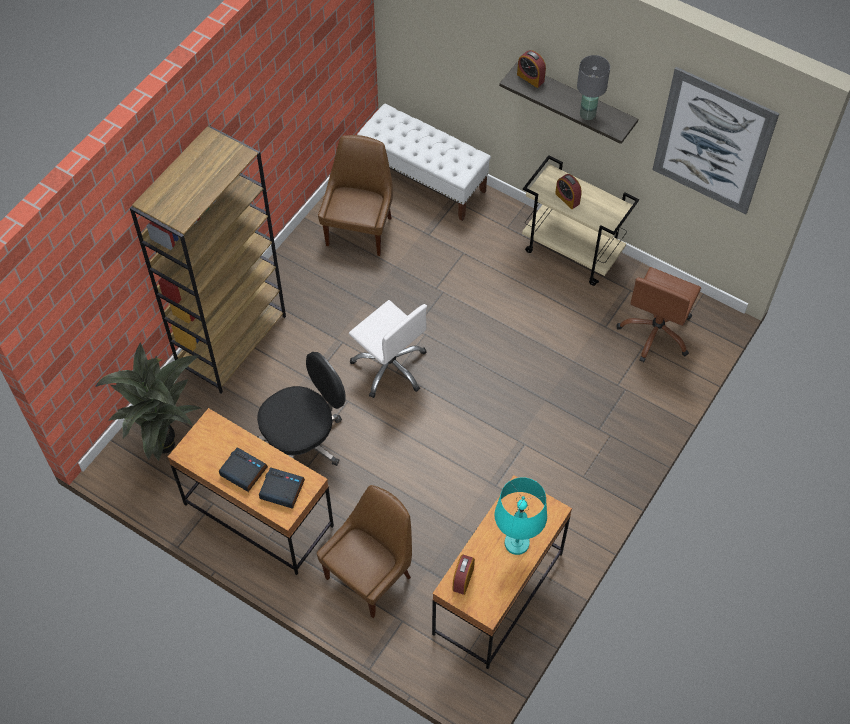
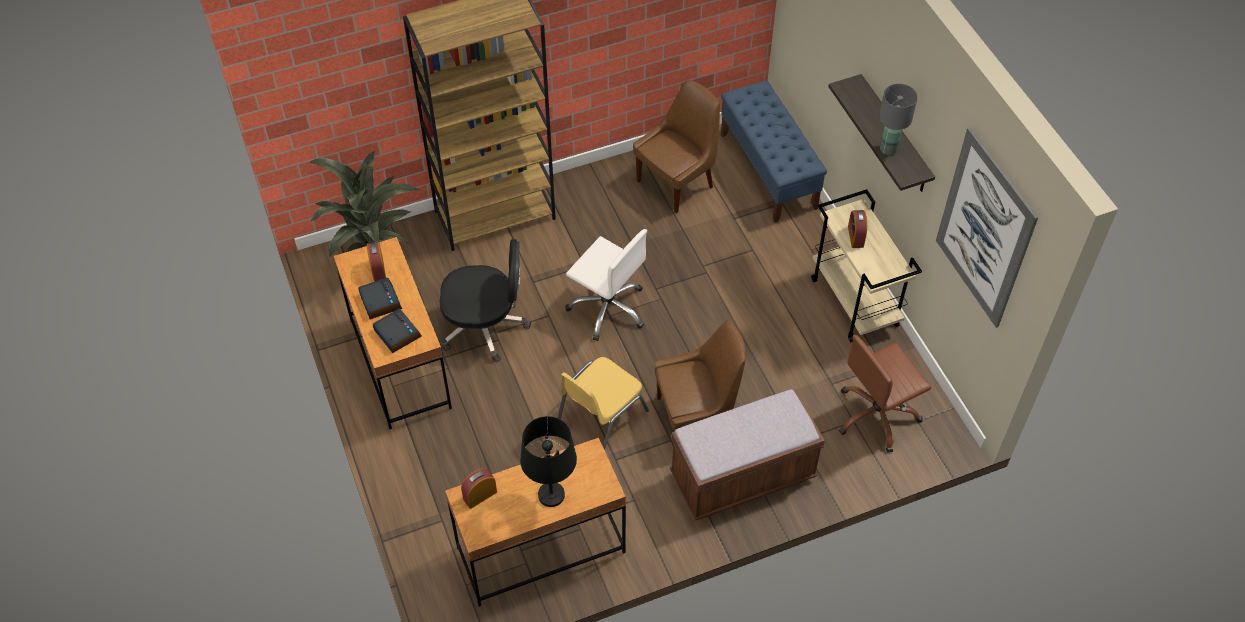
camera: 35 degrees right, 5 degrees down
(370, 575) = (447, 467): brown chair -> brown chair (696, 417)
(390, 366) = (608, 308): white office chair -> white office chair turned 45 degrees counterclockwise
(424, 180) = (768, 171): white bench -> blue bench
(455, 457) = (600, 415): none -> yellow chair
(517, 543) = (551, 495): turquoise table lamp -> black table lamp
(530, 78) = (862, 93): alarm clock -> alarm clock (378, 269)
(599, 440) = (742, 477): none -> brown bench

